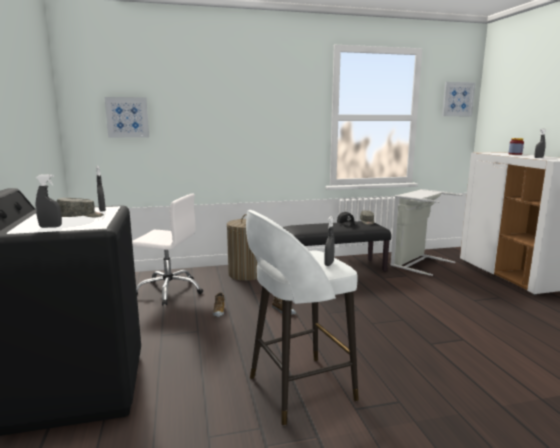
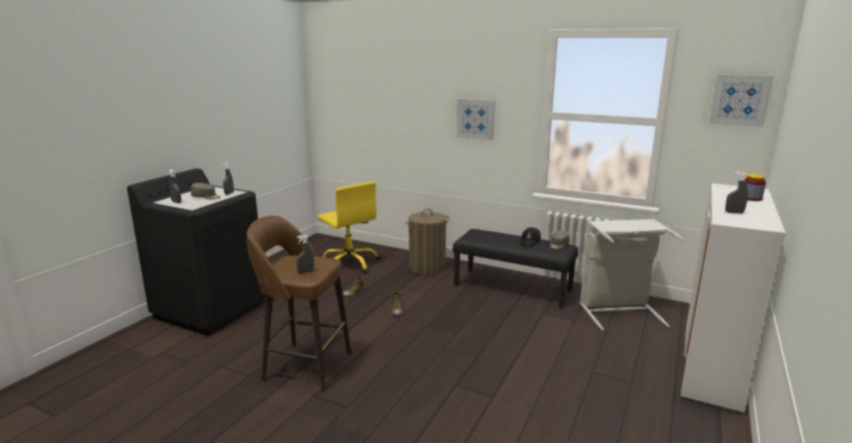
camera: 40 degrees right, 5 degrees up
(127, 117) = (351, 103): picture -> picture (475, 119)
(169, 291) = (350, 263): white office chair -> yellow office chair
(298, 389) = (305, 366): white stool -> brown stool

